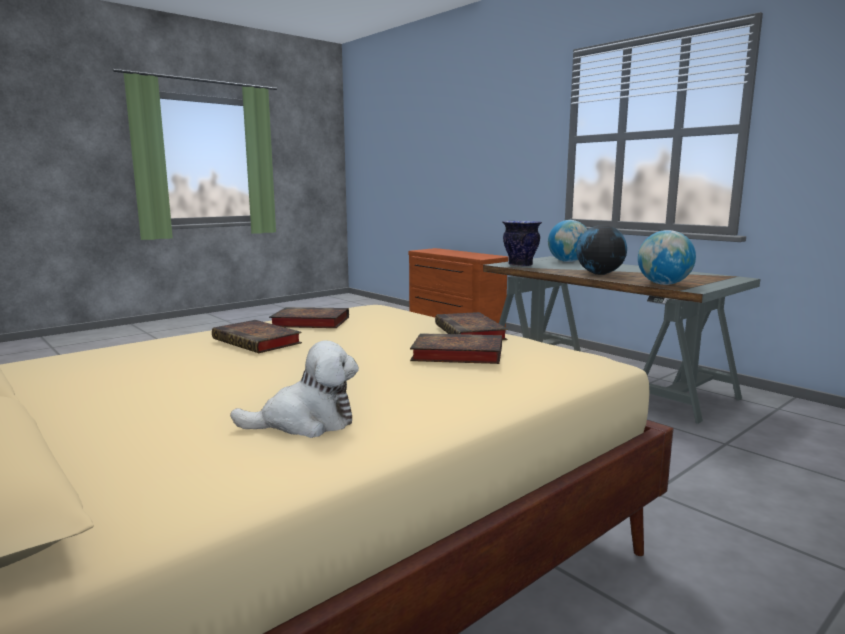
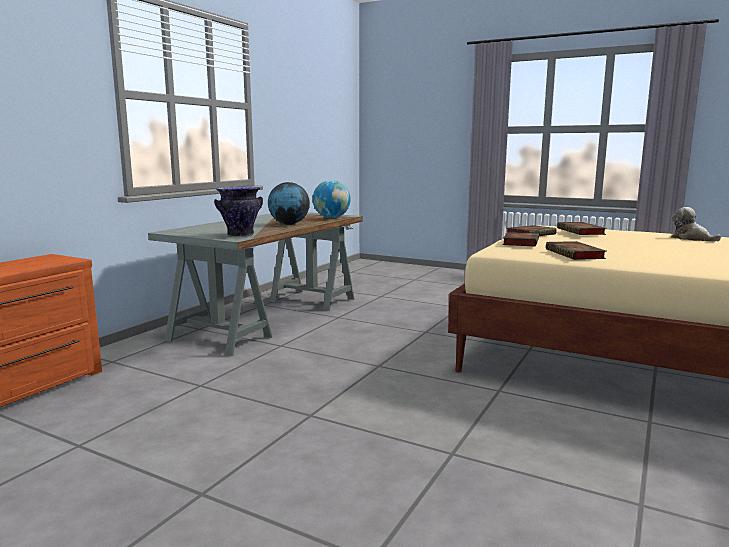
camera: 110 degrees left, 0 degrees up
(259, 342) = (638, 254): book -> book (520, 242)
(568, 261) = (204, 229): globe -> none

